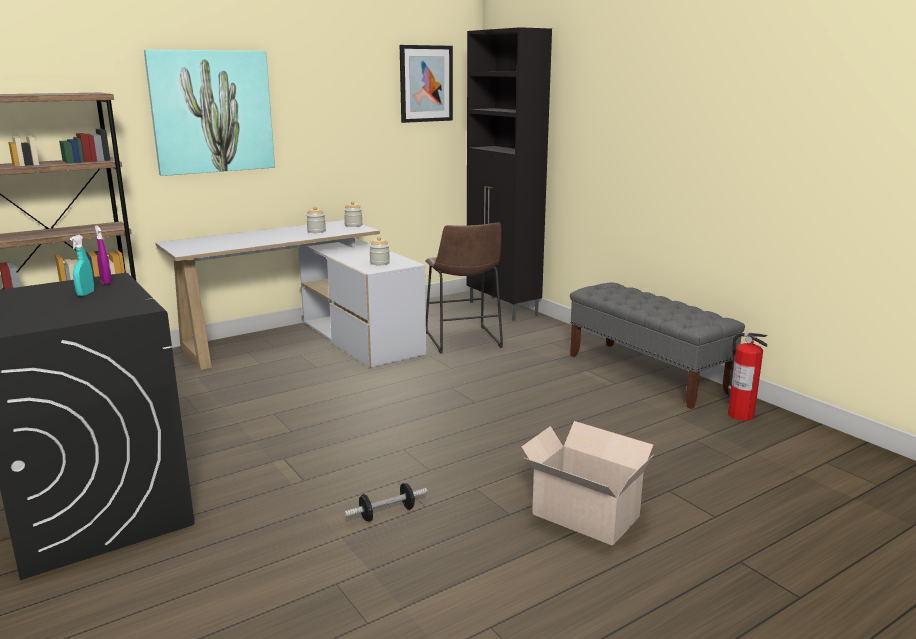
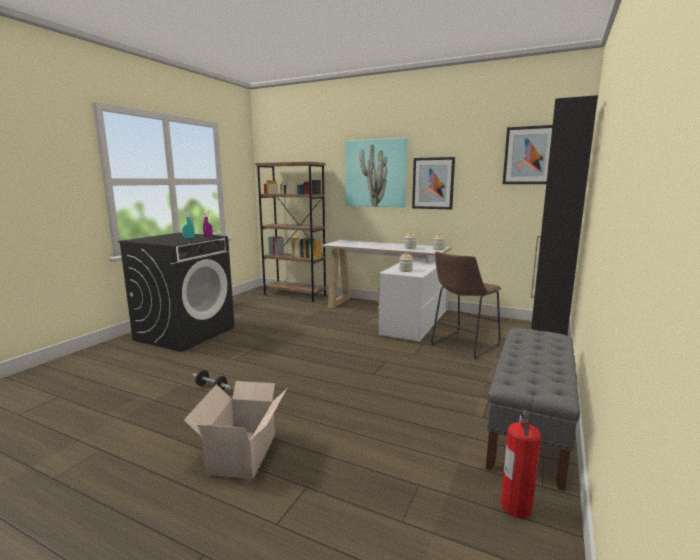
camera: 60 degrees right, 5 degrees down
(311, 125) = (433, 183): none -> picture

